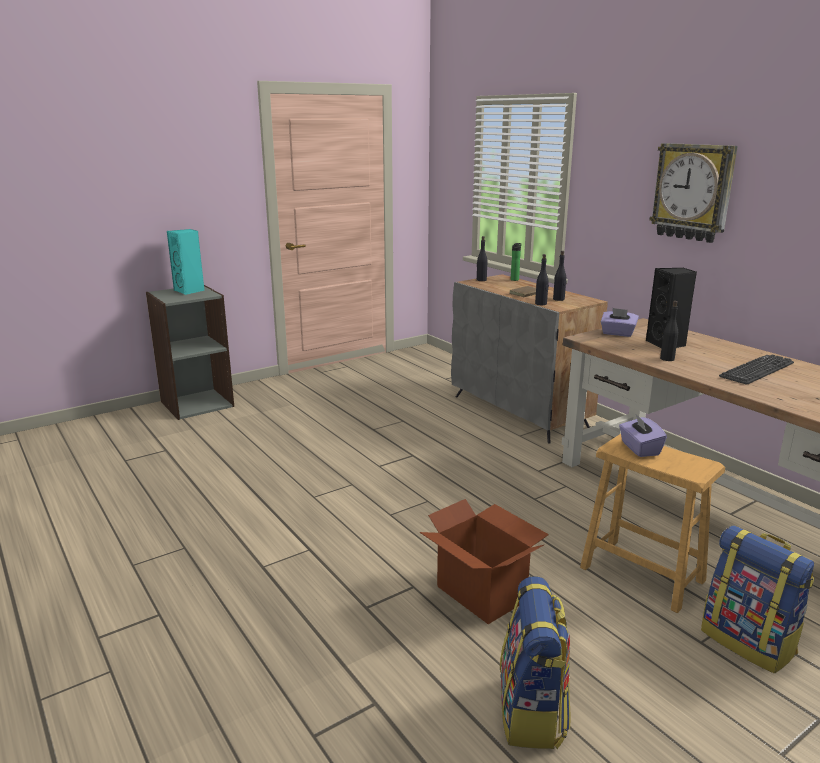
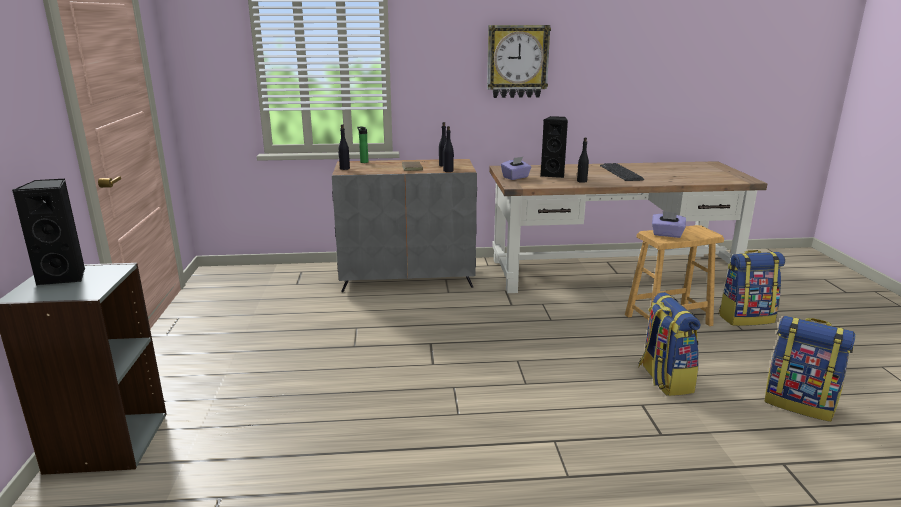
camera: 60 degrees left, 0 degrees up
(190, 291) = (65, 277): turquoise speaker -> black speaker
(482, 593) = (664, 379): cardboard box -> backpack

